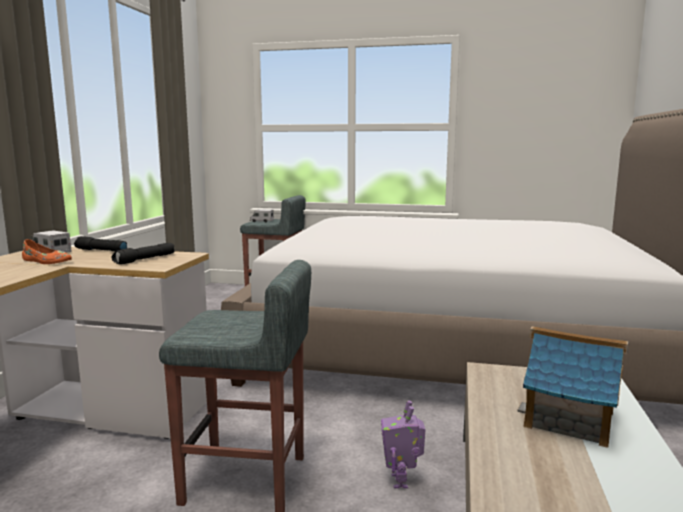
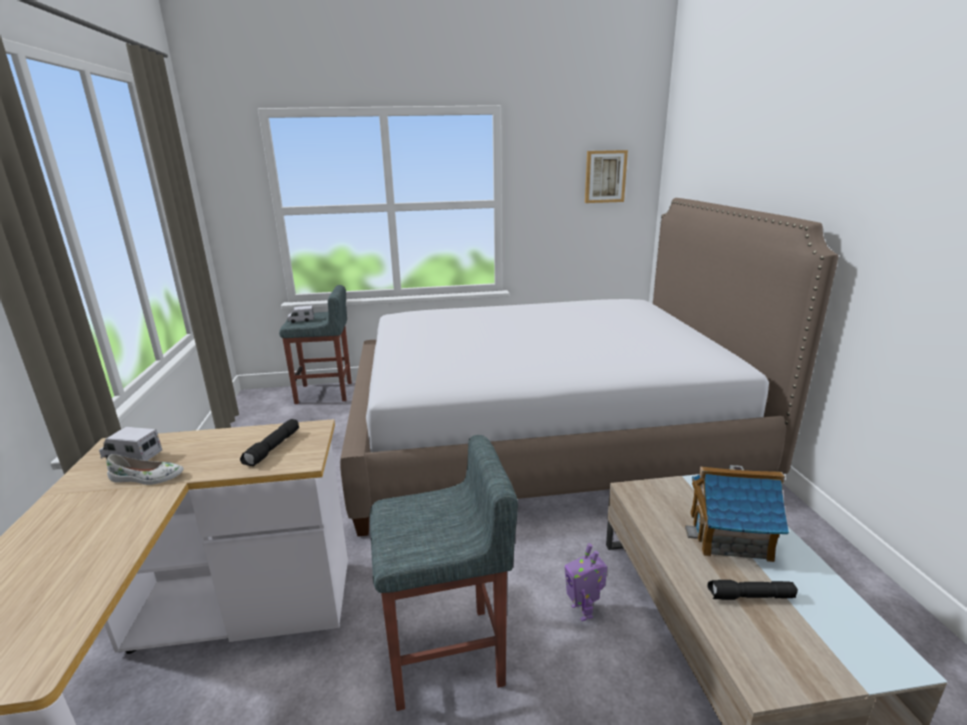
camera: 20 degrees left, 10 degrees up
(46, 261) = (147, 478): orange shoe -> white shoe
(100, 251) = (196, 438): black flashlight -> black flashlight (750, 597)
(568, 102) = (605, 176): none -> picture

